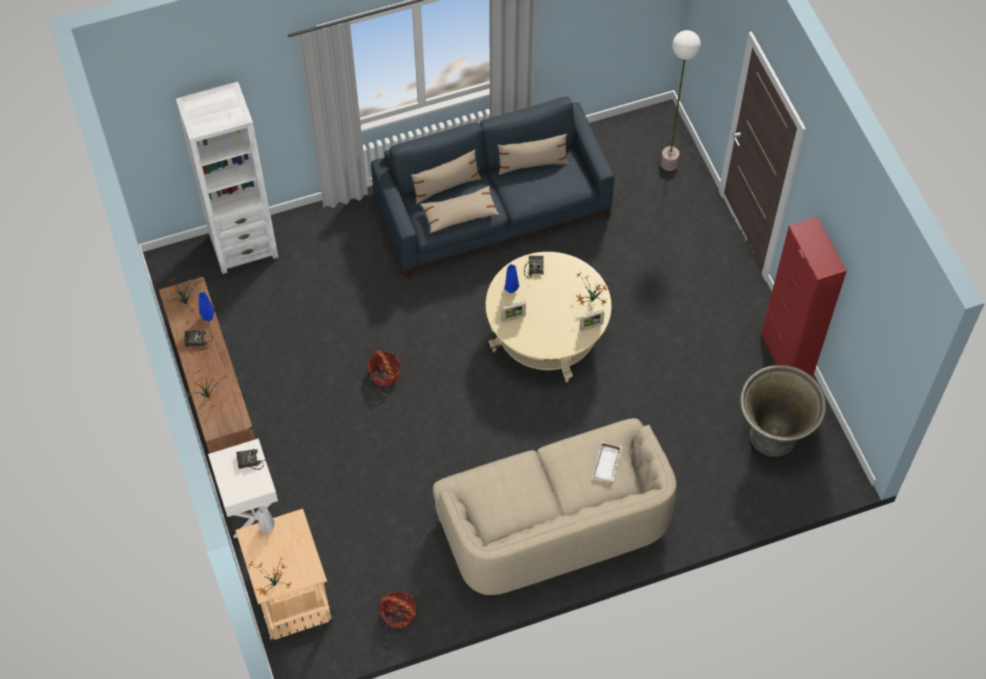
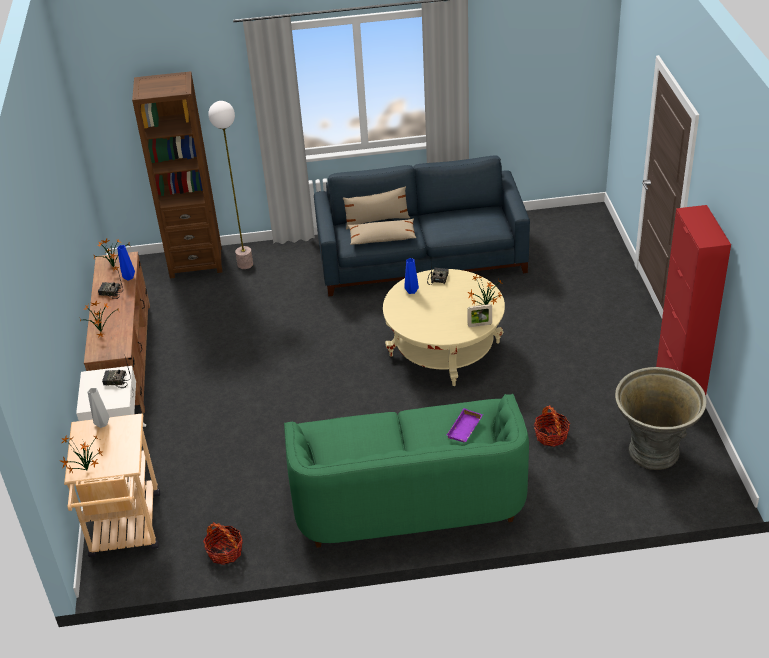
camera: 15 degrees right, 20 degrees down
(243, 246) = (196, 262): white bookcase -> brown bookcase
(384, 373) = (284, 361): basket -> basket (551, 436)
(513, 318) = (407, 311): picture frame -> none
(532, 164) = (459, 212): beige pillow -> none
(554, 524) = (407, 497): beige sofa -> green sofa
(608, 464) = (465, 429): white tray -> purple tray
(669, 164) = (591, 243): floor lamp -> floor lamp (245, 264)

